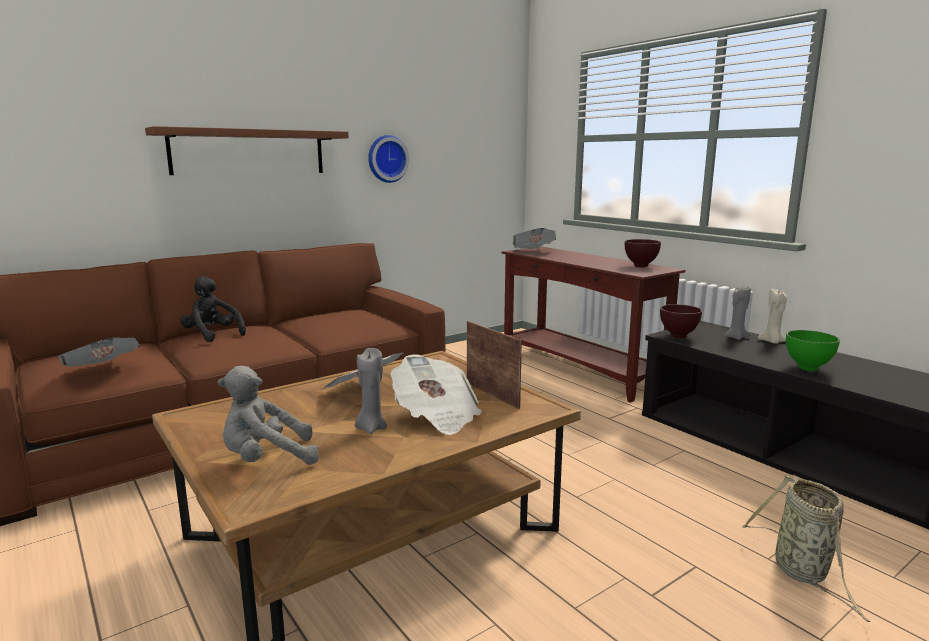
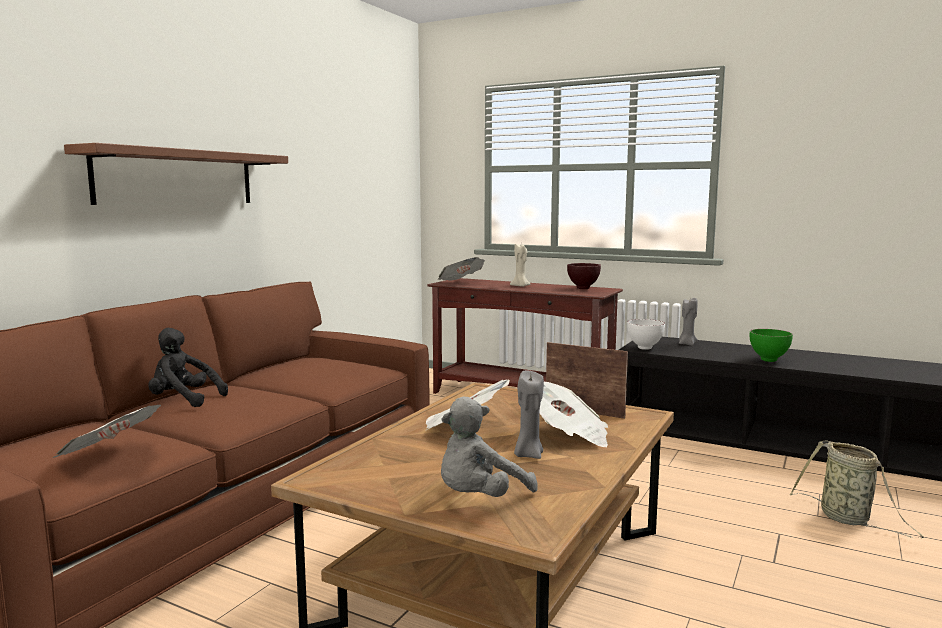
camera: 25 degrees left, 5 degrees down
(386, 159) = (307, 187): wall clock -> none
(678, 336) = (644, 348): brown bowl -> white bowl
(772, 342) = (717, 344): beige candle -> beige candle (520, 286)

